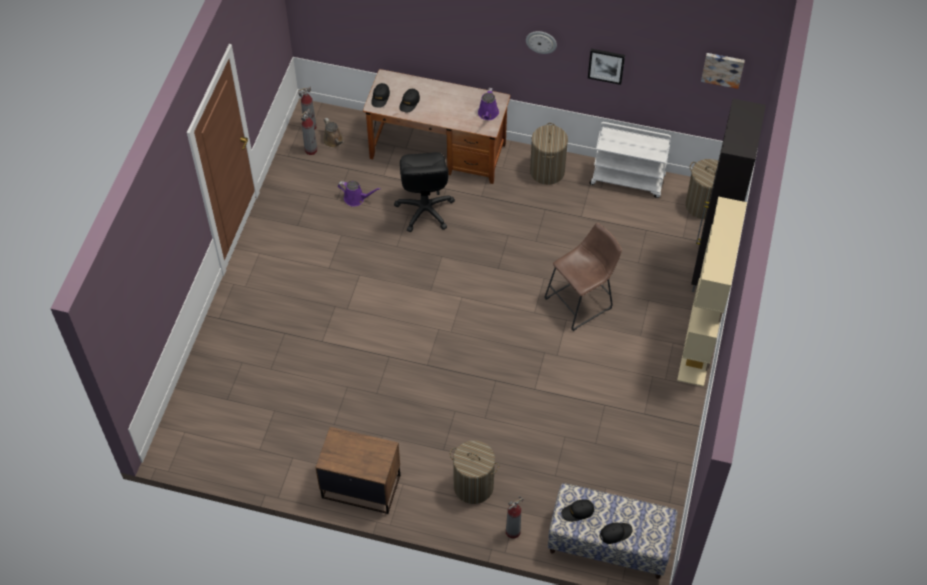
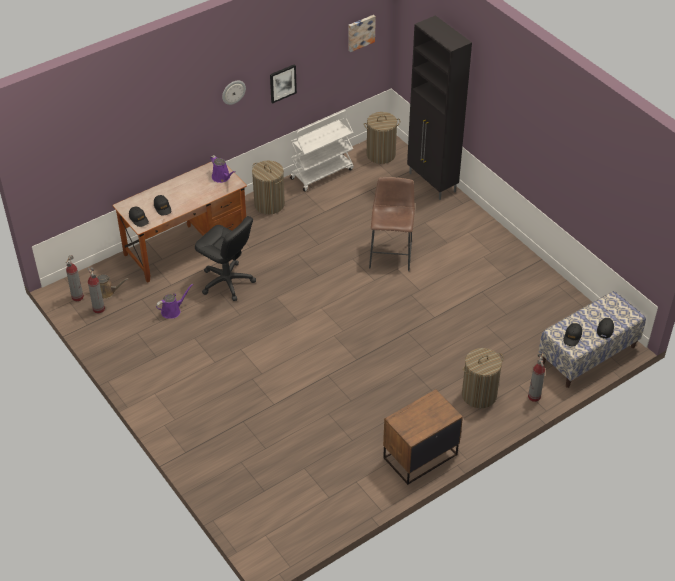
camera: 50 degrees left, 10 degrees down
(698, 344) = (481, 221): beige bookcase -> none

